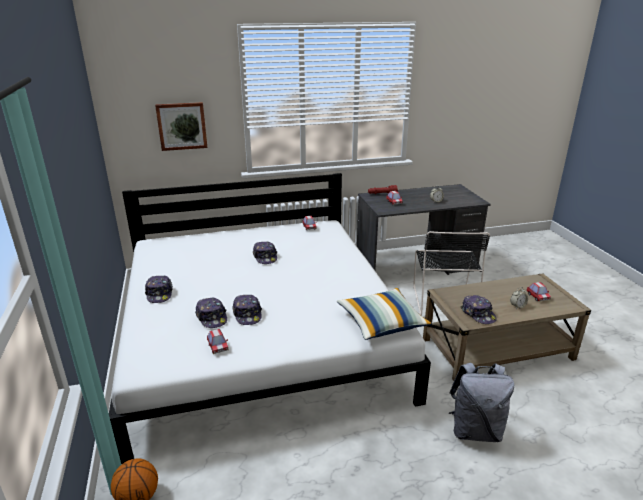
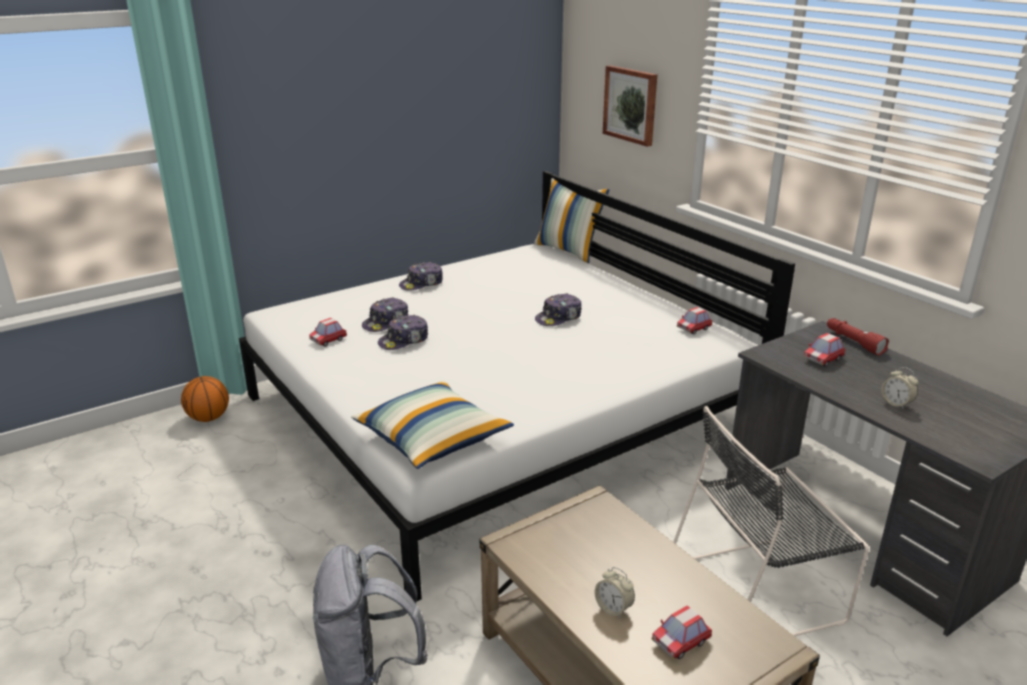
camera: 70 degrees right, 0 degrees up
(167, 235) = (568, 251): none -> pillow
(478, 314) = (547, 553): cap -> none

